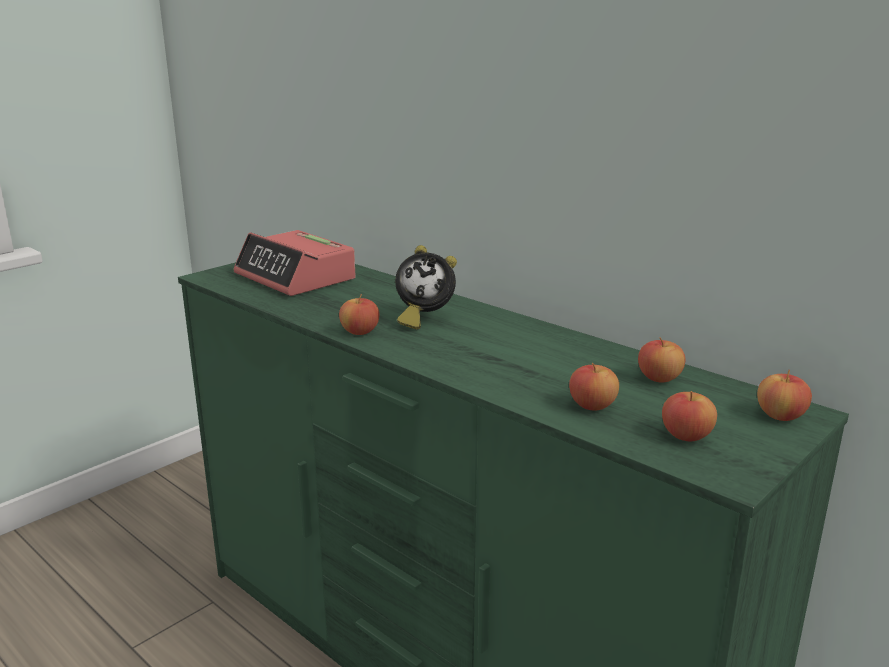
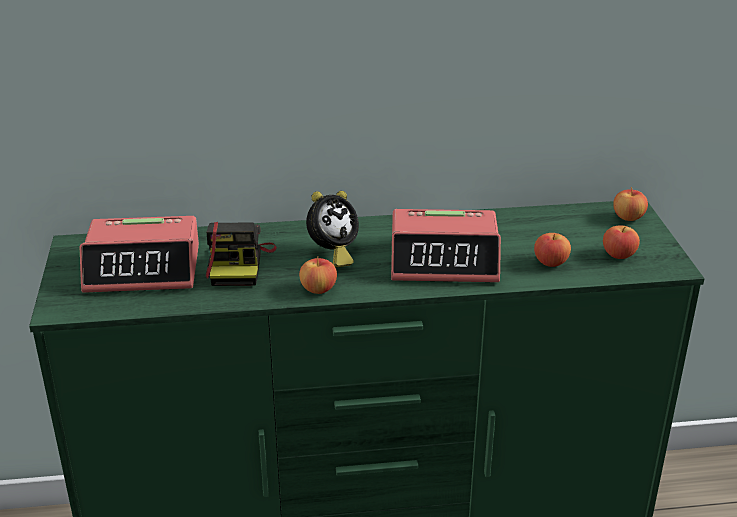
camera: 50 degrees left, 10 degrees up
(350, 298) = (239, 264): none -> camera
(497, 359) = (444, 260): none -> alarm clock
(659, 378) = (542, 224): apple -> none

